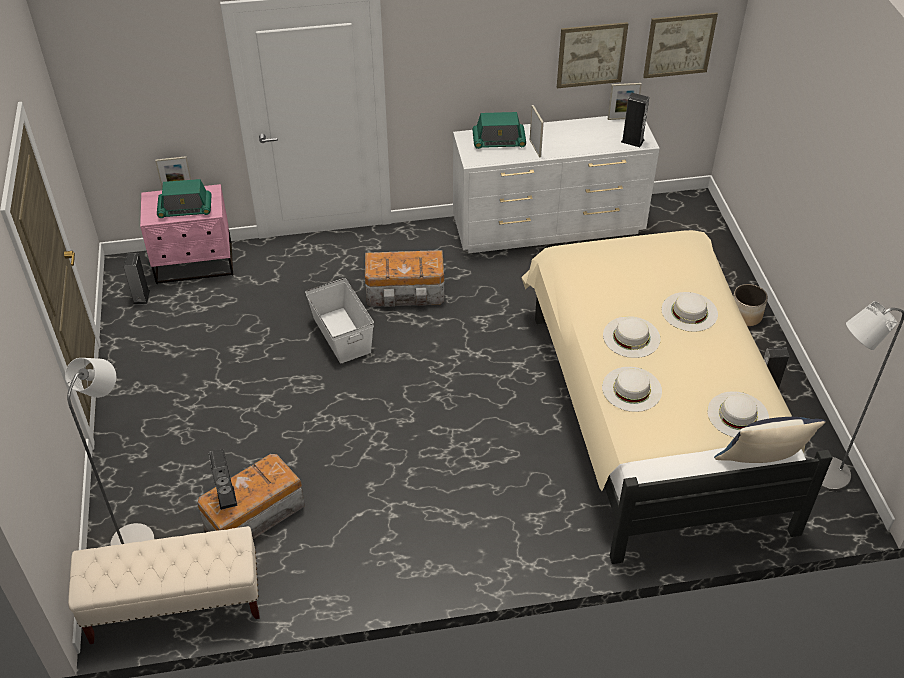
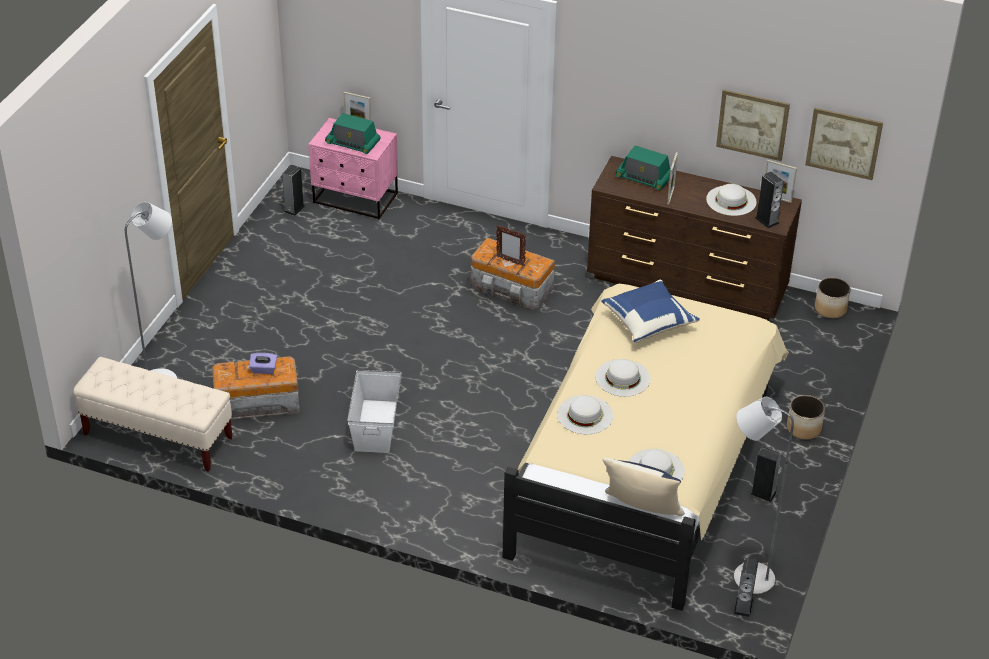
camera: 30 degrees right, 5 degrees down
(227, 497) = (234, 372): speaker -> speaker (743, 606)
(255, 481) = (263, 369): none -> purple tissue box
(341, 335) = (429, 301): white storage box -> white storage box (375, 426)
(405, 267) = (510, 261): none -> picture frame
(549, 228) = (687, 285): white dresser -> brown dresser
(604, 274) = (648, 322): none -> blue pillow
(675, 203) = (830, 309): none -> planter
(689, 311) = (693, 379): white hat -> white hat (731, 200)

